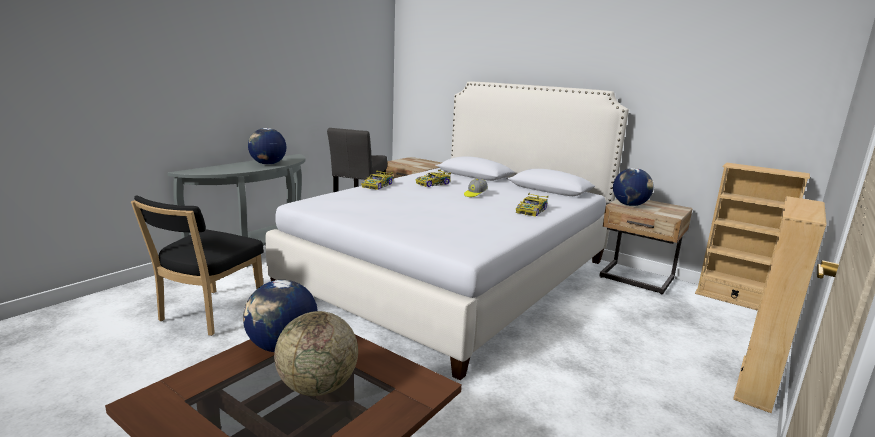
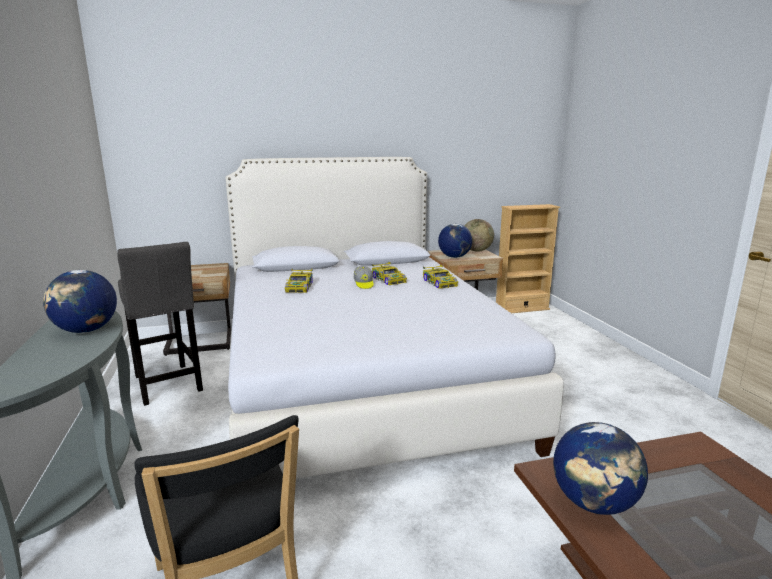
camera: 50 degrees left, 0 degrees up
(318, 387) = (690, 503): globe -> globe (476, 251)
(378, 185) = (260, 308): toy car -> toy car (388, 279)
(756, 383) = (621, 353): beige bookcase -> none

